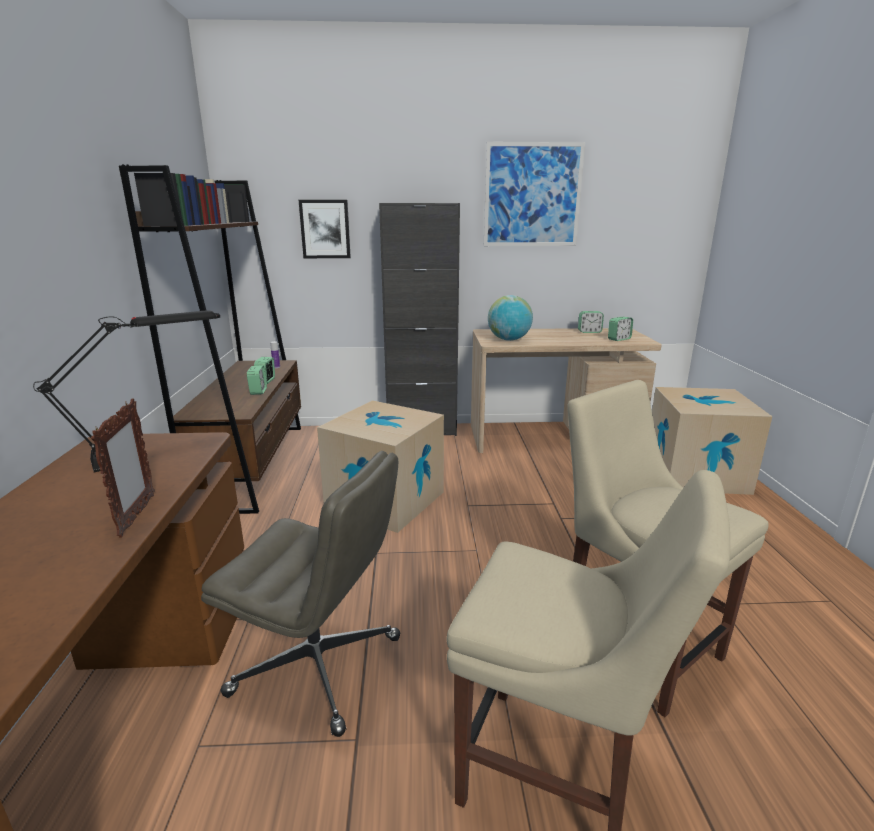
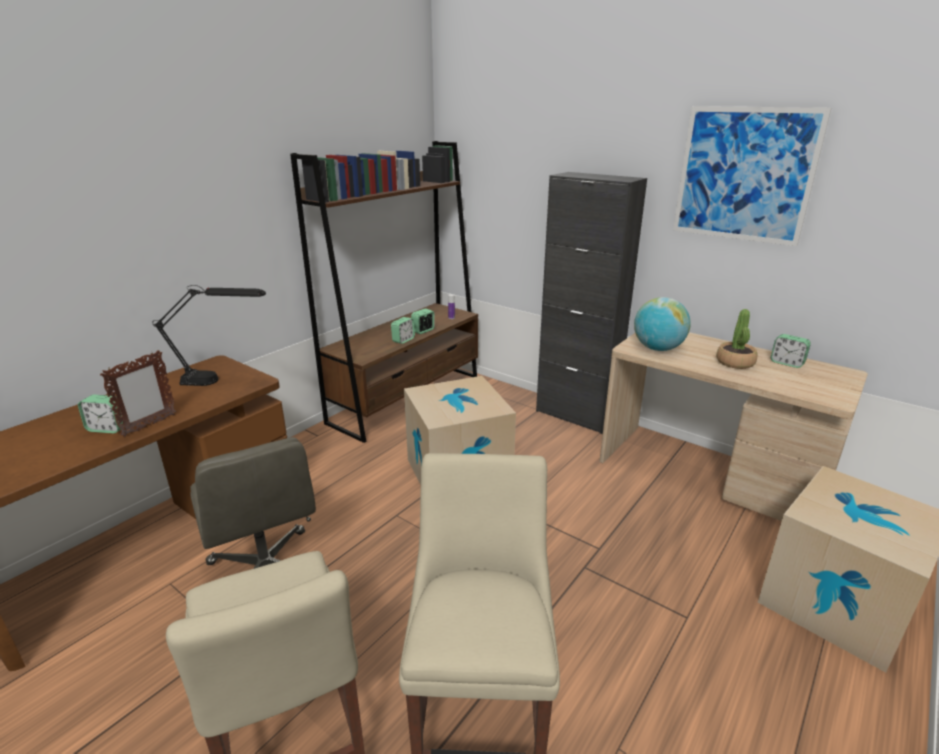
camera: 40 degrees right, 5 degrees up
(325, 229) = (517, 193): picture -> none
(565, 337) = (735, 362): none -> potted plant
(619, 339) = (804, 386): alarm clock -> alarm clock (108, 428)

